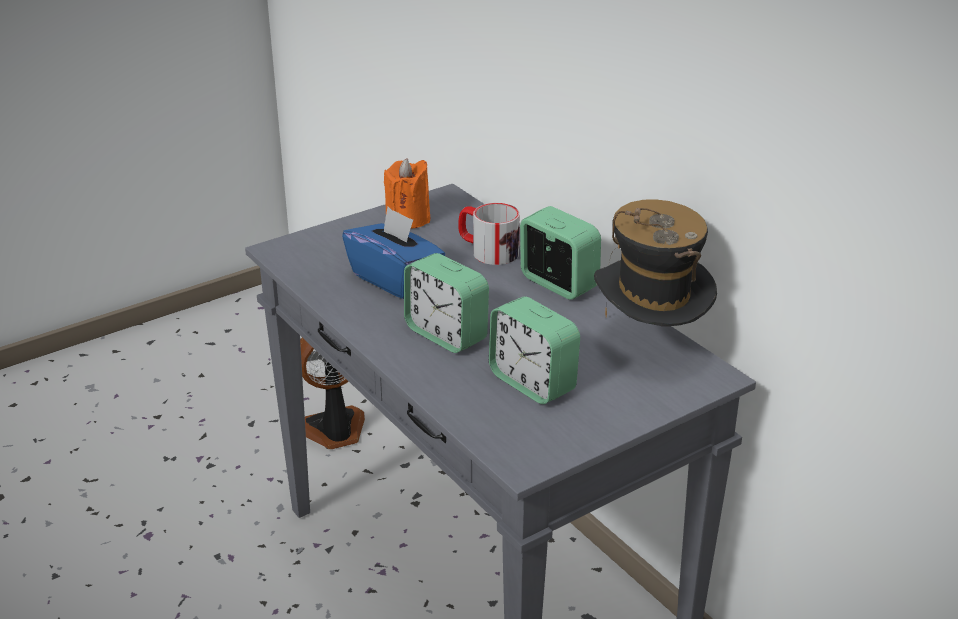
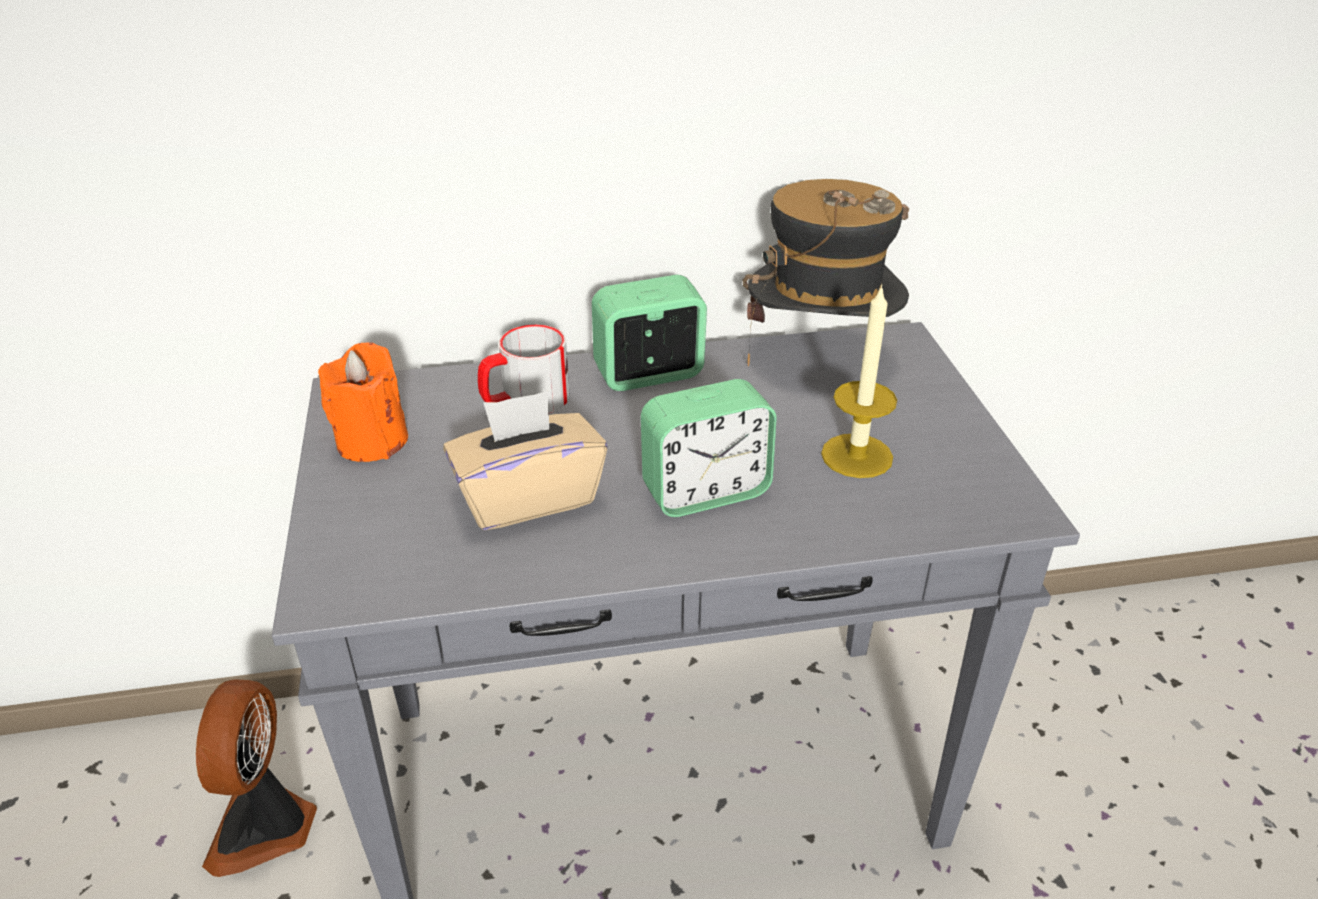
camera: 65 degrees left, 5 degrees up
(395, 279) = (528, 497): blue tissue box -> beige tissue box
(532, 383) = (857, 456): alarm clock -> candle

